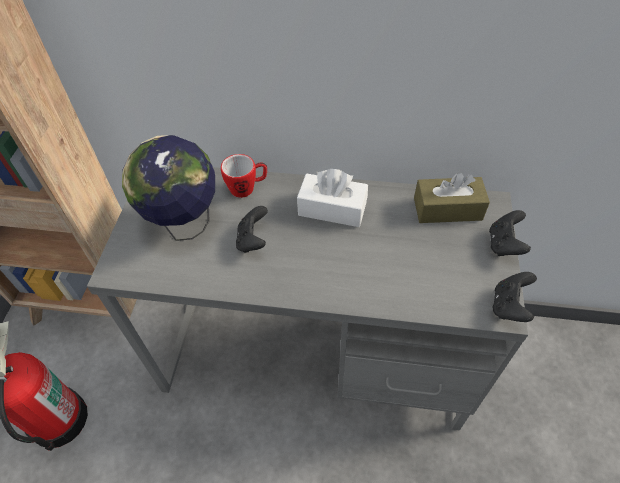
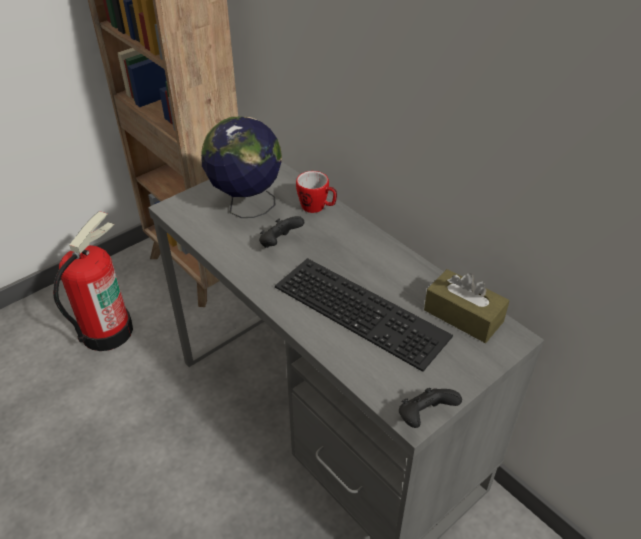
camera: 40 degrees right, 10 degrees down
(332, 209) = (364, 258): white tissue box -> none
(380, 253) = (363, 310): none -> keyboard
(504, 244) = (482, 373): black game controller -> none

